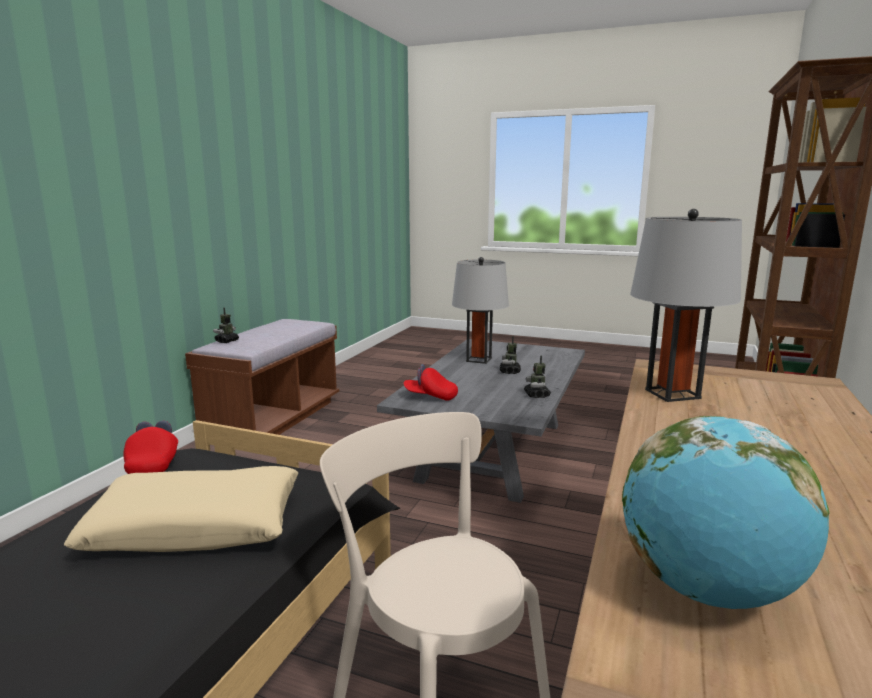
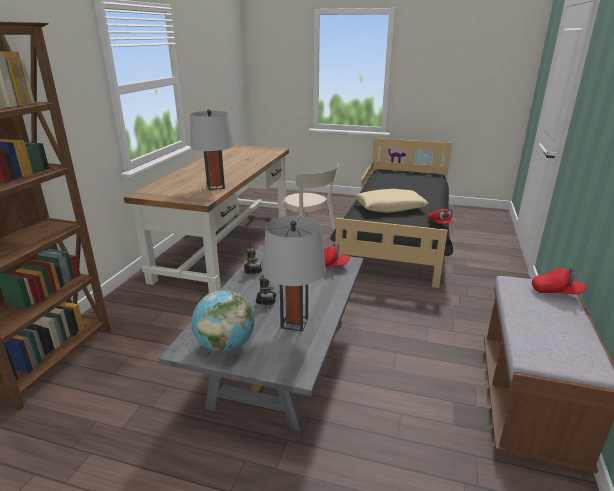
camera: 175 degrees right, 10 degrees up
(227, 341) = (556, 292): toy robot -> red cap
(708, 590) = (257, 155): globe -> globe (225, 346)

